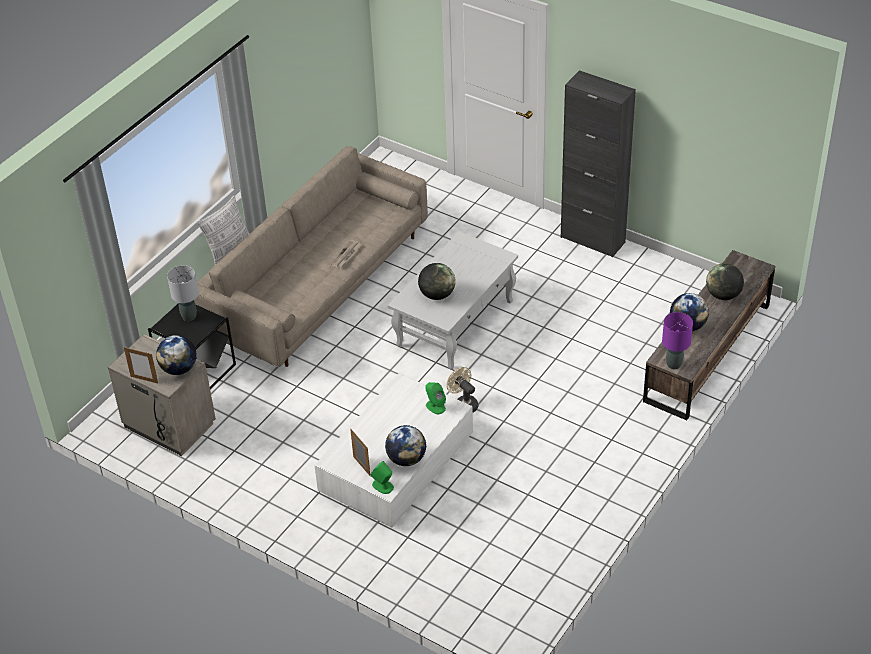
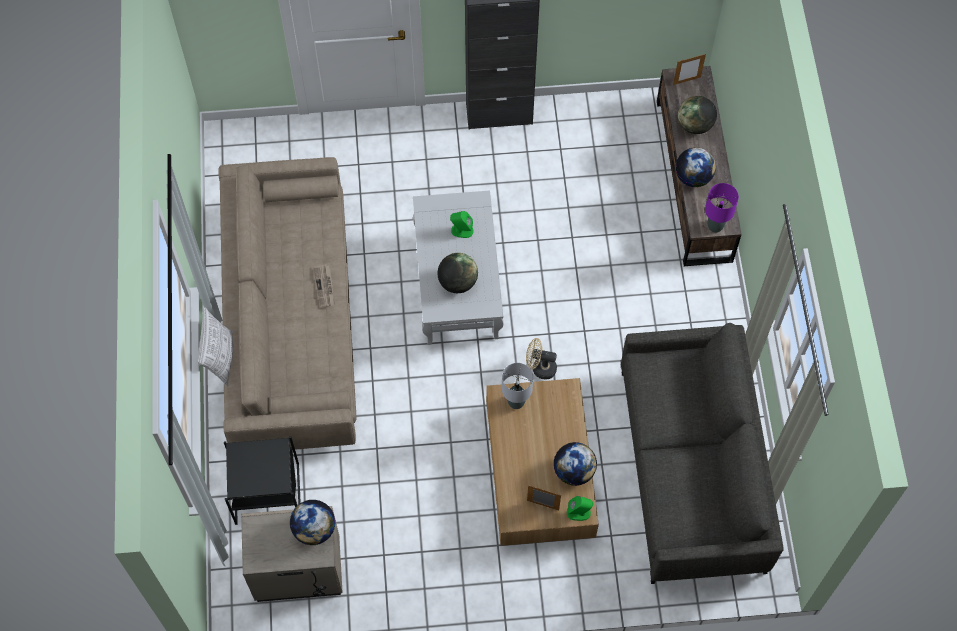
camera: 40 degrees left, 20 degrees up
(144, 379) = (293, 564): picture frame -> picture frame (686, 80)
(189, 316) = (252, 459): grey table lamp -> grey table lamp (516, 402)
(396, 466) = (539, 471): white coffee table -> brown coffee table
(435, 406) = (550, 400): green speaker -> green speaker (461, 230)
(513, 533) = (691, 470): none -> grey sofa

